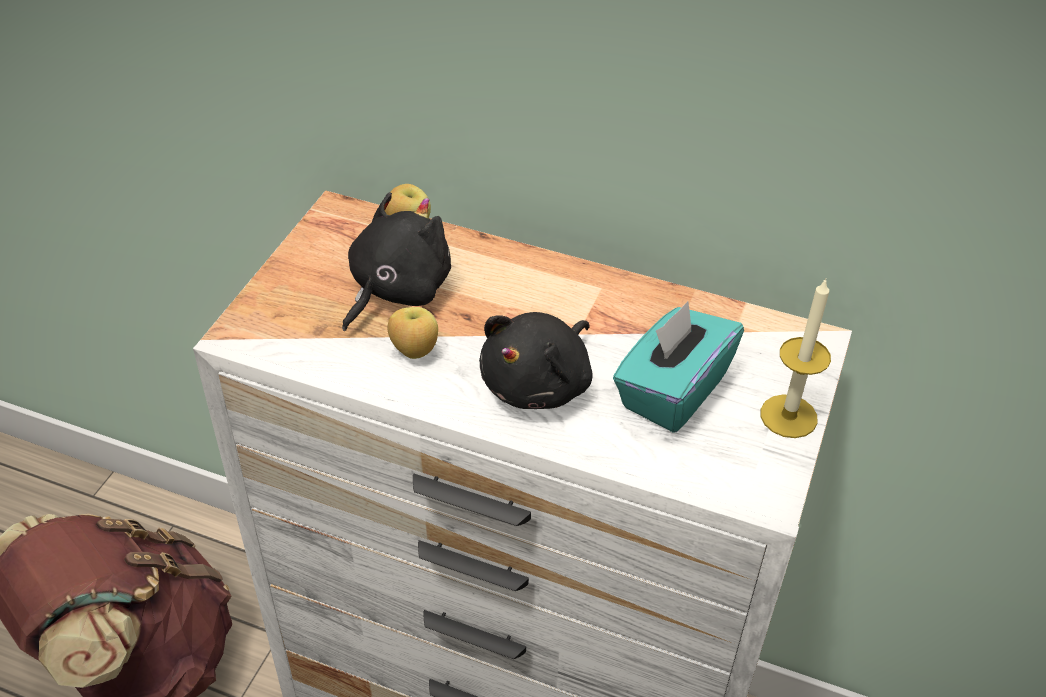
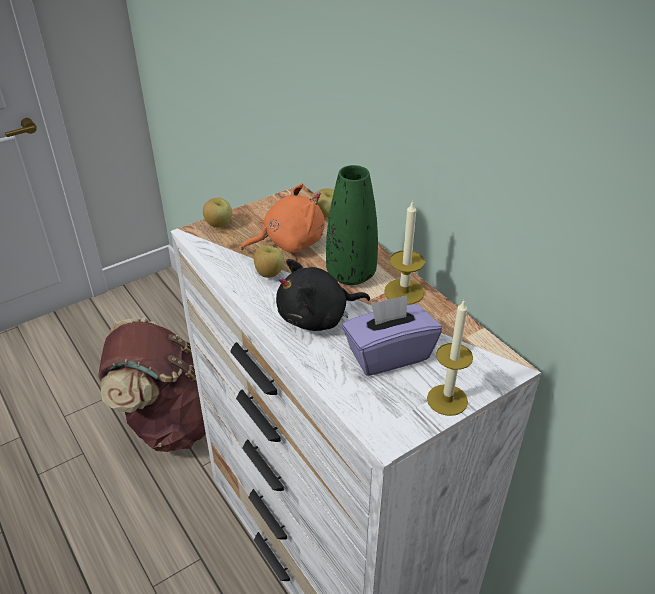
camera: 35 degrees right, 5 degrees down
(263, 306) = (219, 225): none -> apple
(396, 290) = (289, 242): black plush toy -> orange plush toy
(525, 302) = (351, 274): none -> green vase
(613, 296) = (404, 292): none -> candle
(672, 391) = (388, 354): turquoise tissue box -> purple tissue box

